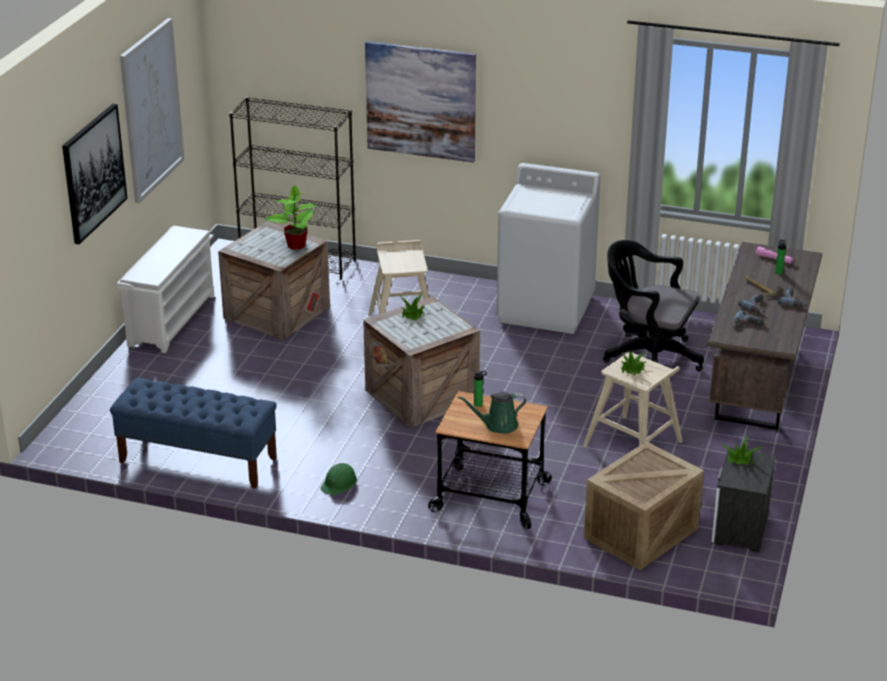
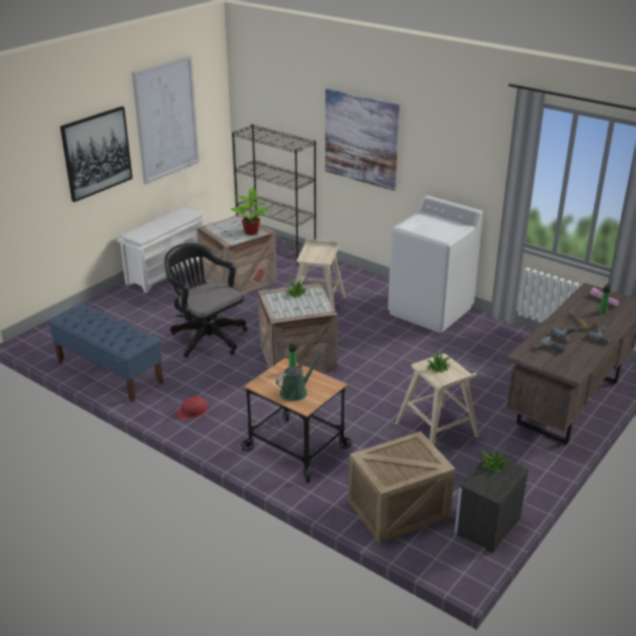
camera: 20 degrees right, 0 degrees up
(339, 483) = (193, 411): green hard hat -> red hard hat
(498, 425) = (296, 392): green watering can -> green watering can turned 135 degrees clockwise
(648, 357) = (488, 362): black office chair -> black office chair (206, 337)

